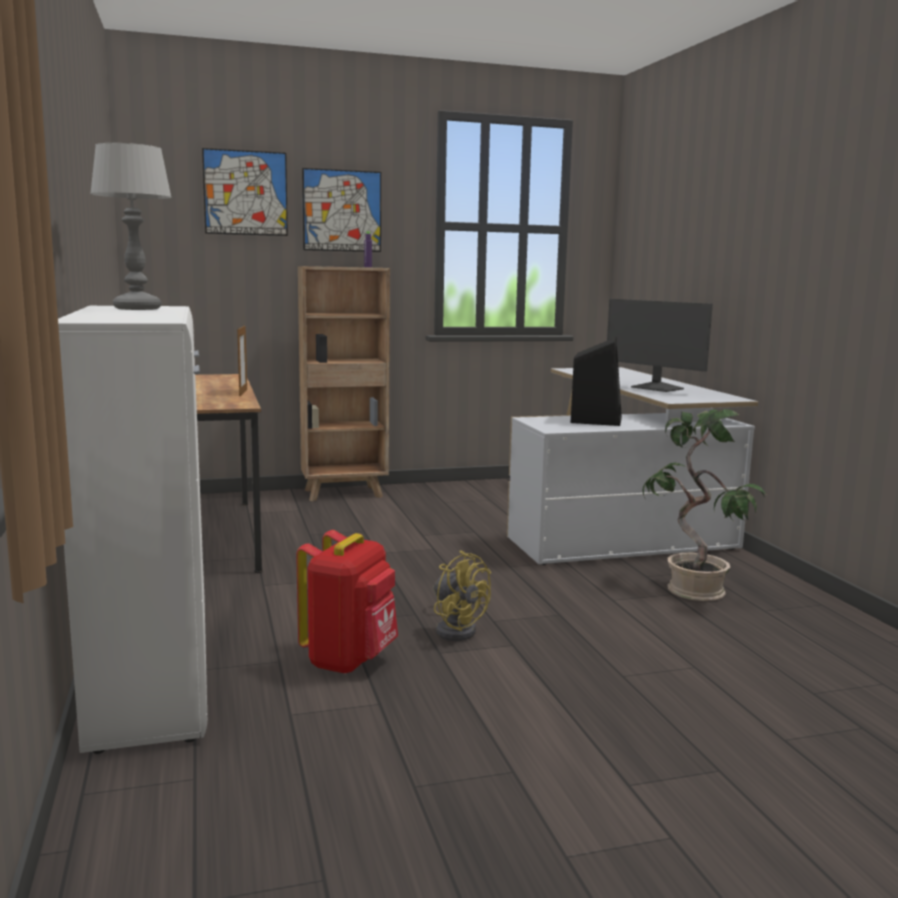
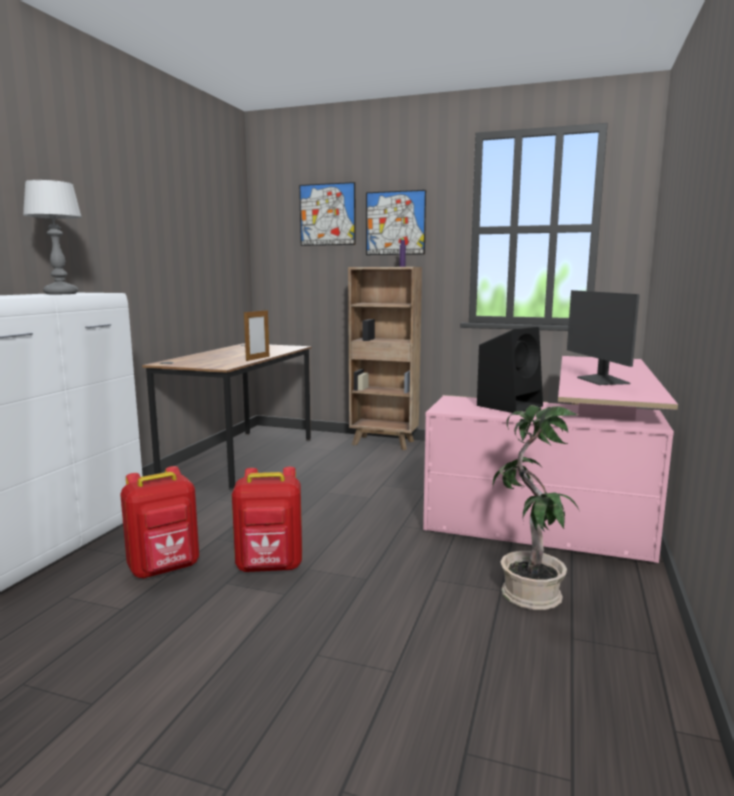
camera: 35 degrees right, 0 degrees up
(456, 629) = (270, 567): yellow fan -> red backpack
(618, 524) = (566, 509): white desk -> pink desk

